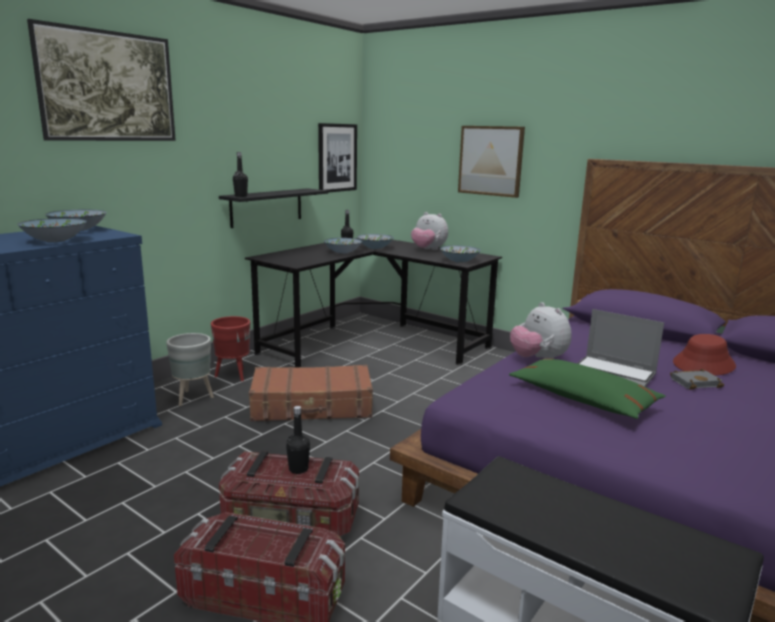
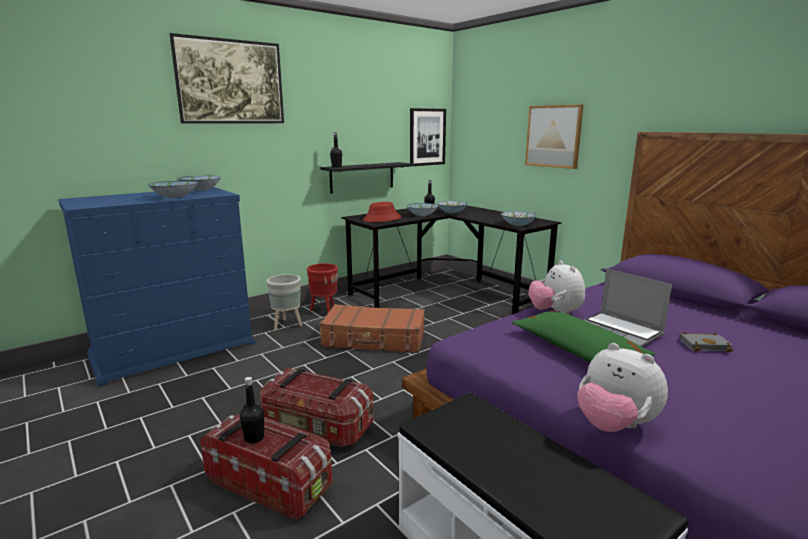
camera: 15 degrees right, 0 degrees up
(298, 469) = (322, 386): black bottle -> black bottle (254, 438)
(428, 250) = (497, 215): plush toy -> plush toy (614, 425)
(704, 364) = (725, 329): red hat -> red hat (382, 219)

